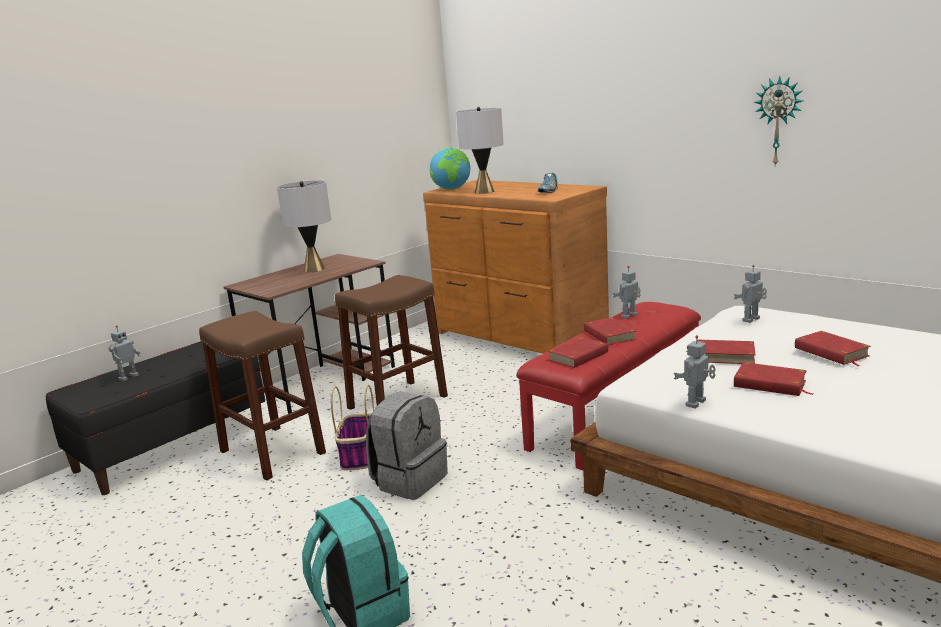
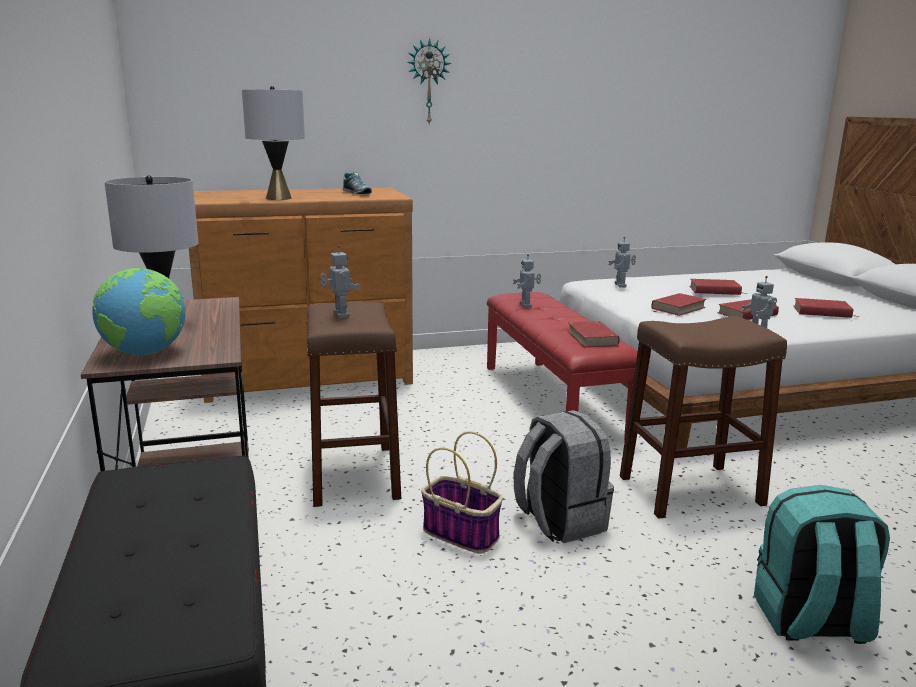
camera: 60 degrees left, 0 degrees up
(128, 377) = (142, 575): toy robot -> toy robot (339, 315)
(272, 452) = (357, 591): brown stool -> brown stool (691, 490)
(452, 189) = (215, 199): globe -> globe (145, 353)
(609, 335) = (559, 320): red book -> red book (822, 312)
(778, 121) = (558, 120): wall clock -> wall clock (428, 82)

